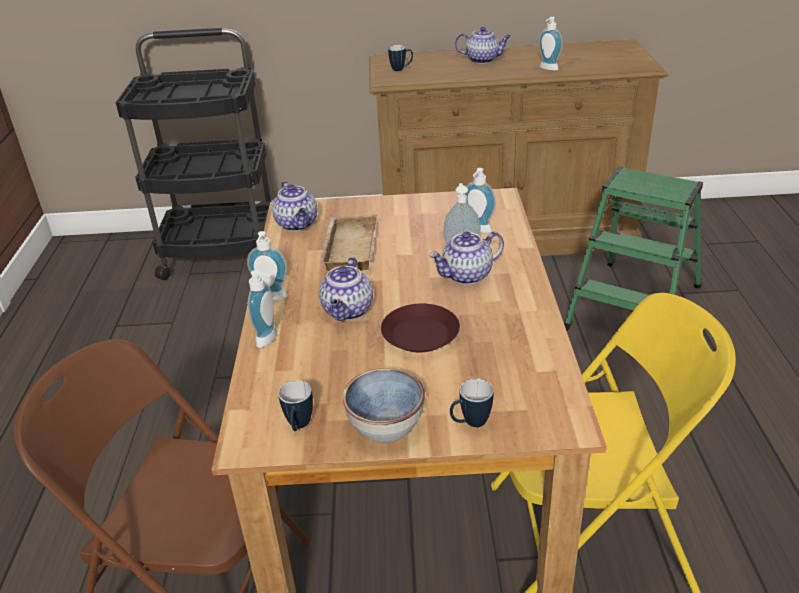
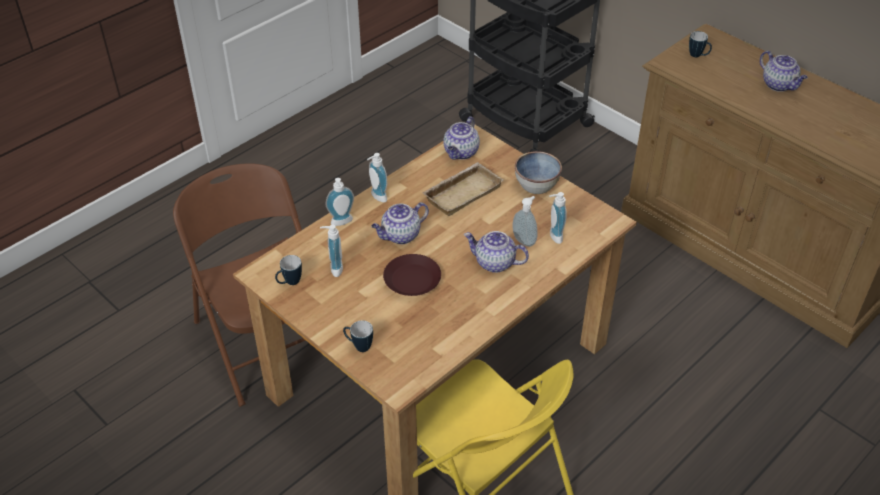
camera: 45 degrees right, 10 degrees up
(385, 425) = (323, 314): bowl -> bowl (536, 184)
(547, 69) = (812, 129): soap dispenser -> soap dispenser (333, 268)
(634, 306) = (759, 387): green step ladder -> none

